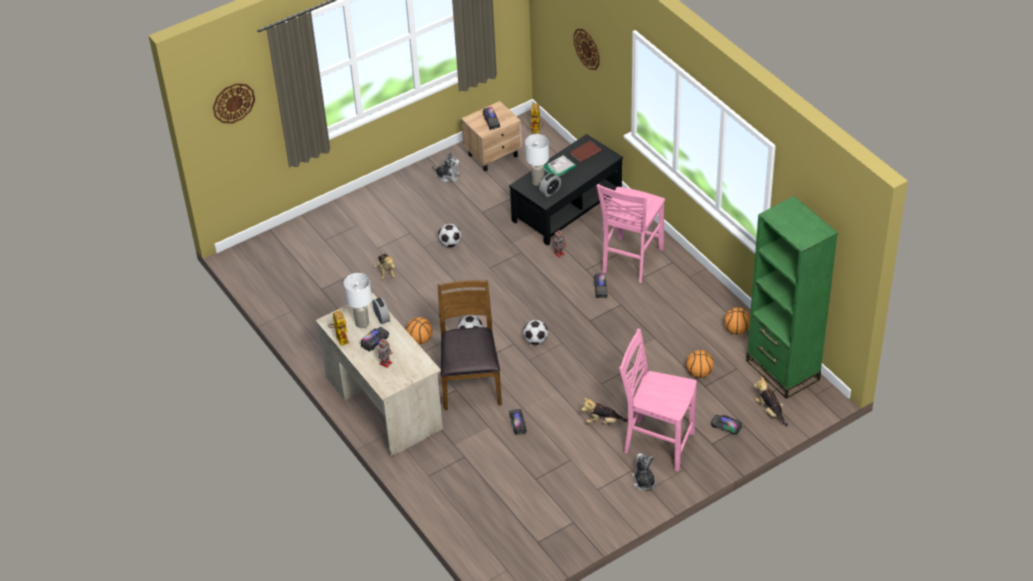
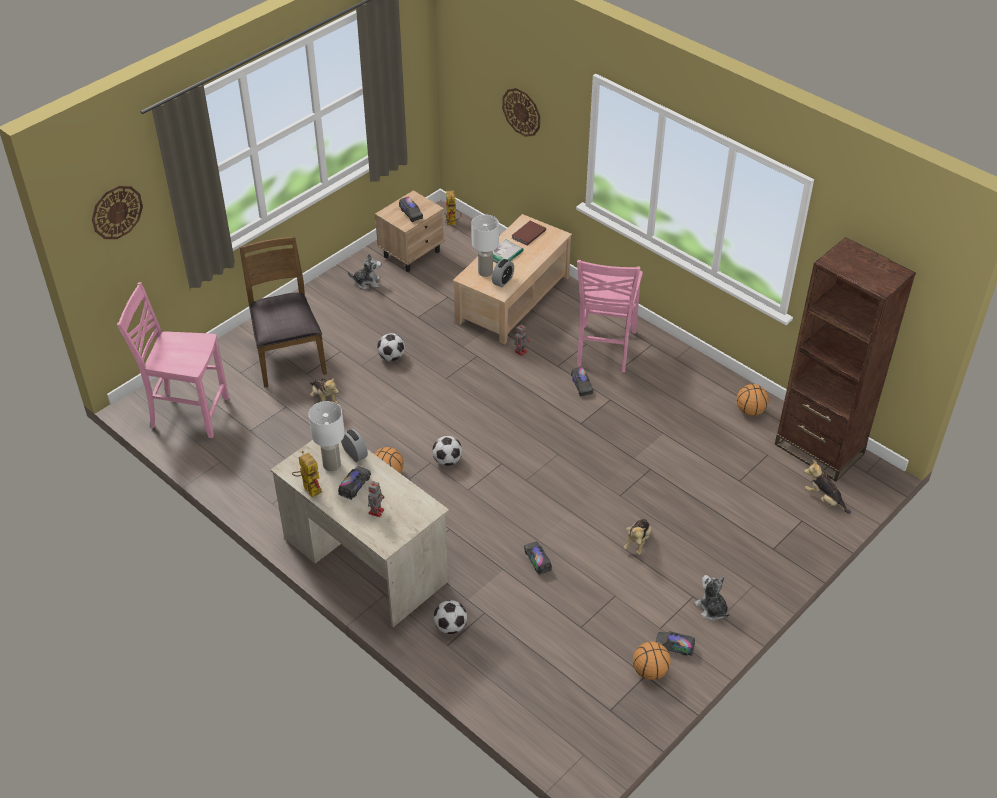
camera: 15 degrees left, 0 degrees up
(470, 381) = (464, 516): brown chair -> brown chair (288, 355)
(536, 341) = (526, 456): football -> football (450, 627)
(566, 206) = (512, 299): black coffee table -> beige coffee table
(603, 421) = (637, 541): plush toy -> plush toy turned 60 degrees counterclockwise
(657, 443) = (710, 558): pink chair -> pink chair (188, 413)
(699, 373) = (727, 466): basketball -> basketball (649, 671)
(726, 427) = (782, 526): toy truck -> toy truck (674, 646)
(782, 370) = (819, 449): green bookcase -> brown bookcase

